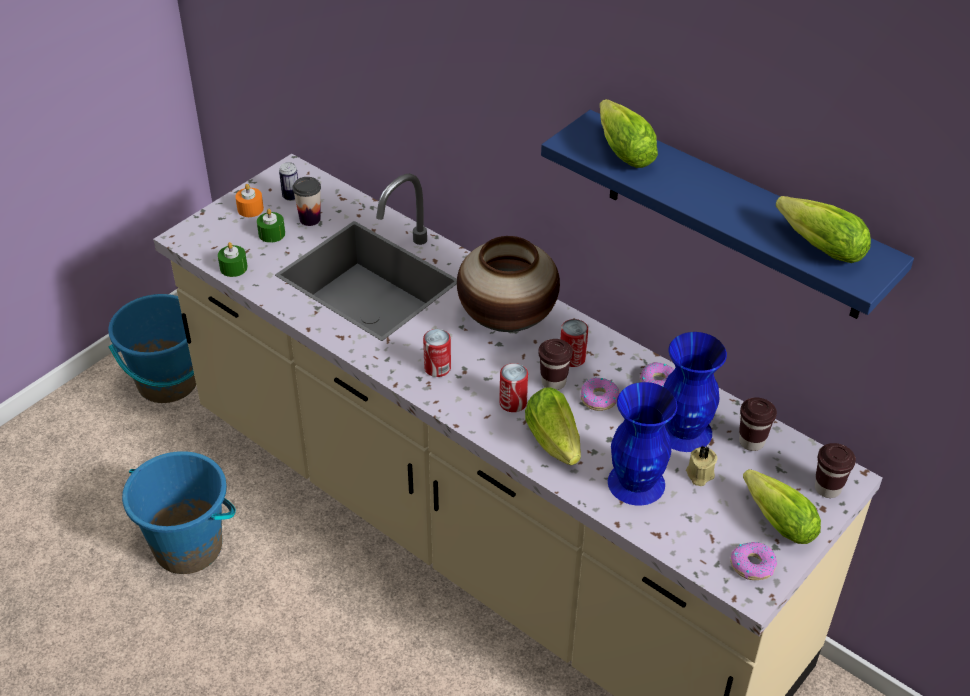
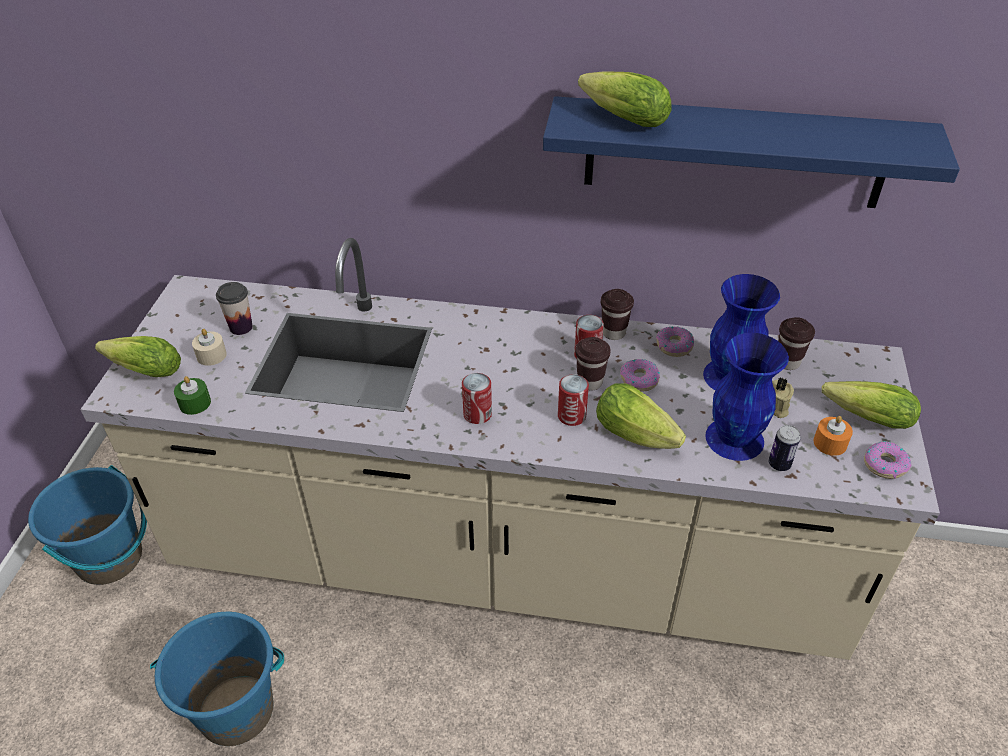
camera: 30 degrees left, 0 degrees up
(250, 209) = (170, 340): orange candle -> orange candle (830, 443)
(272, 234) = (211, 355): green candle -> beige candle
(291, 196) = (205, 314): can -> can (779, 464)
(507, 320) = (503, 345): vase -> none
(815, 245) = (864, 139): lettuce -> lettuce (142, 370)
(827, 488) = (875, 374): brown cup -> brown cup (613, 333)

